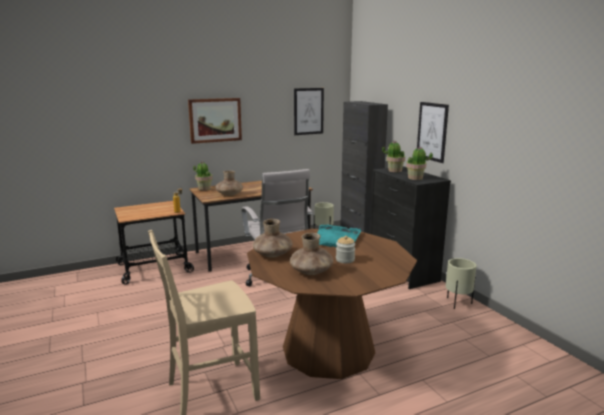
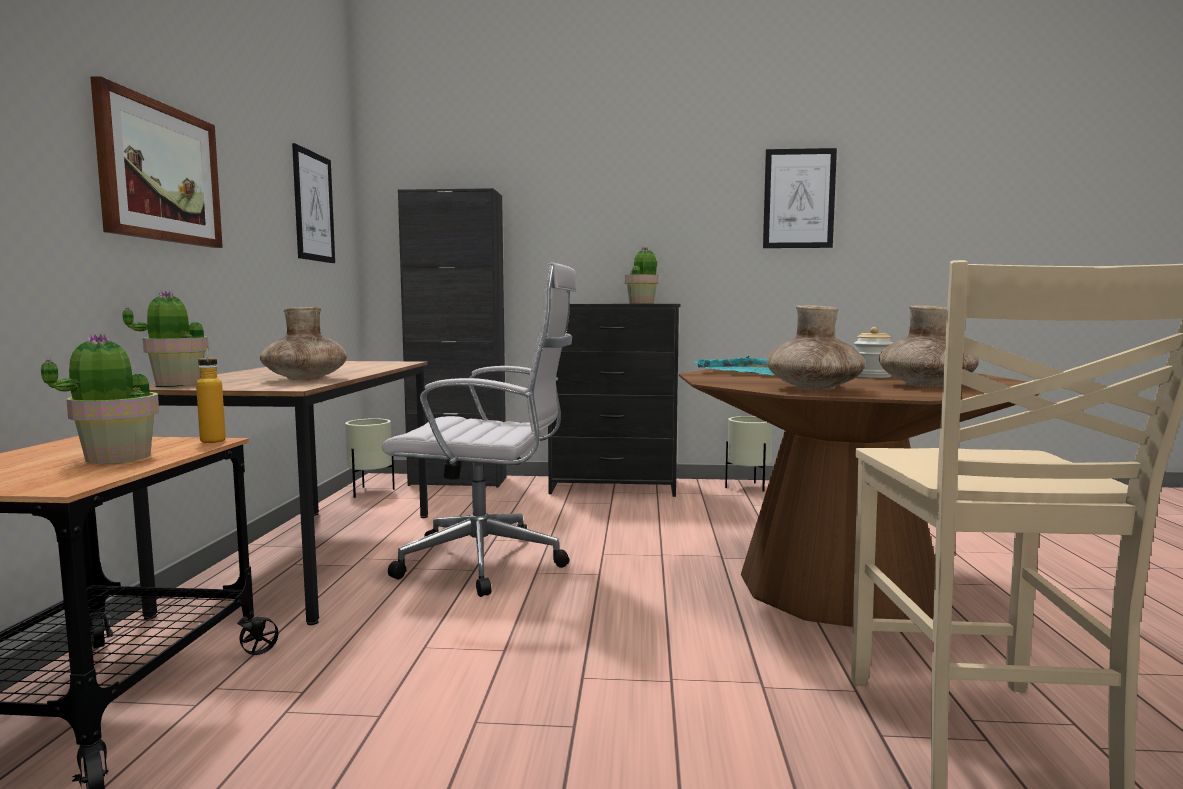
camera: 60 degrees left, 10 degrees down
(394, 170) = (577, 303): potted plant -> potted plant (117, 458)
(432, 131) = (619, 233): picture -> picture (799, 199)

